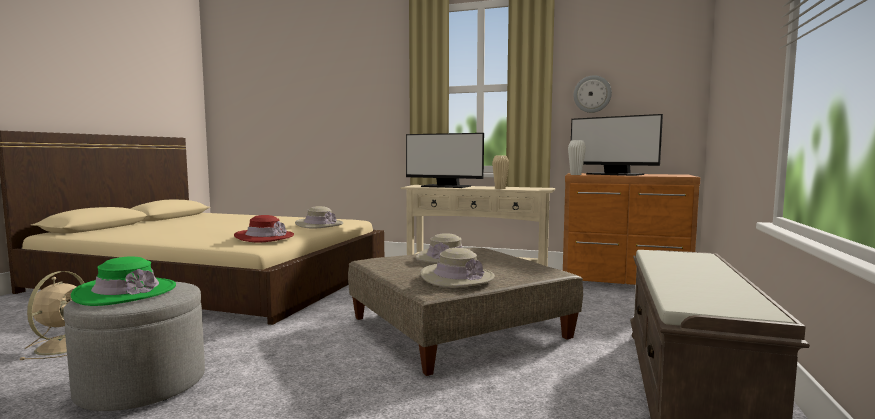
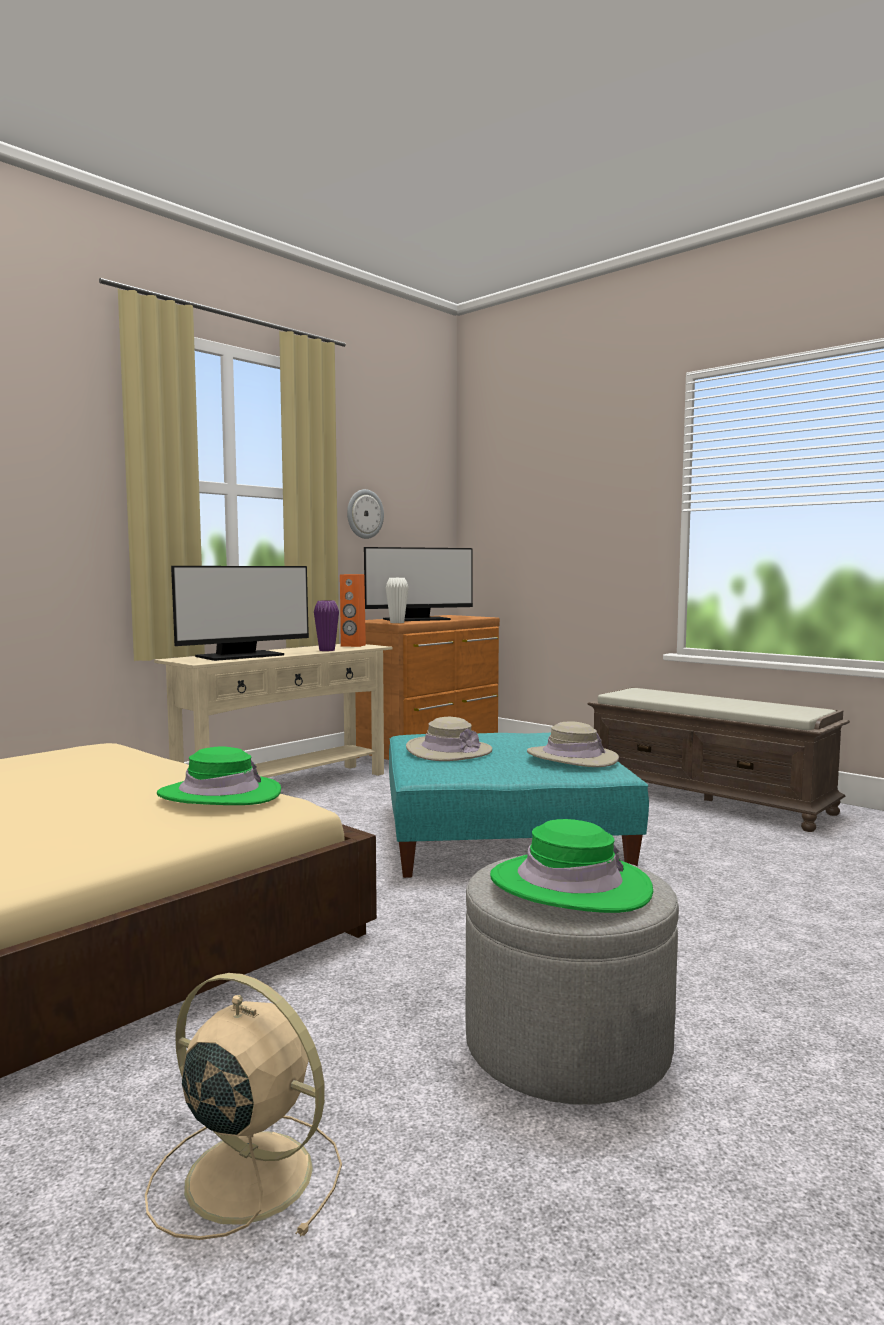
camera: 65 degrees left, 0 degrees up
(264, 237) = (220, 794): red hat -> green hat
(319, 224) = (116, 763): beige hat -> none
(458, 327) = (502, 835): beige ottoman -> turquoise ottoman
(500, 188) = (327, 650): beige vase -> purple vase
(536, 188) = (353, 645): none -> orange speaker

